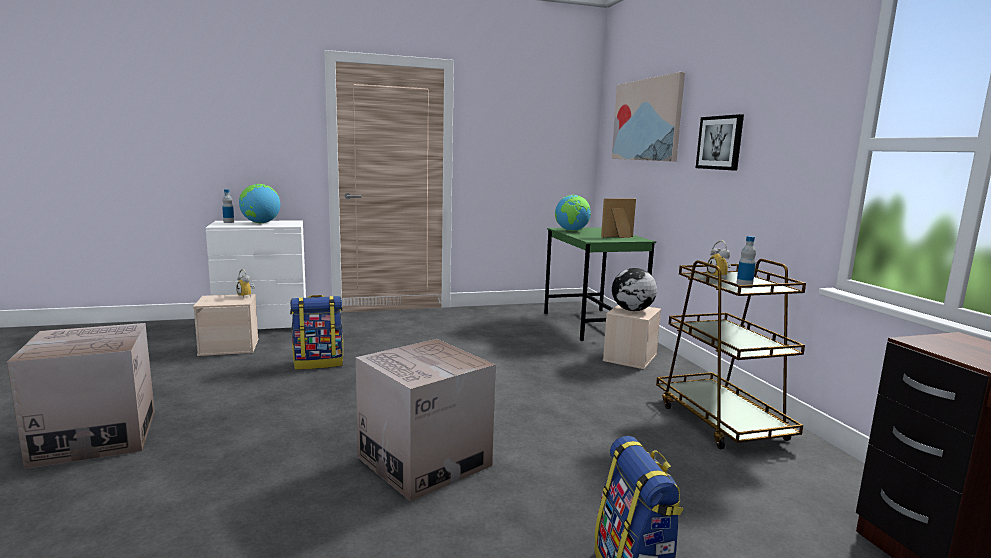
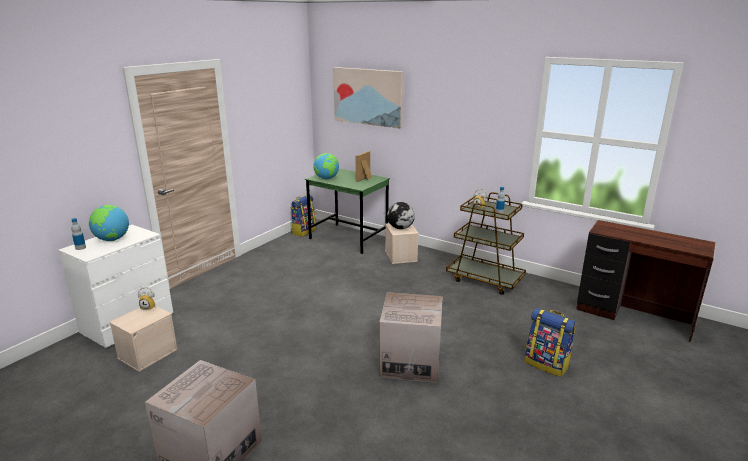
camera: 40 degrees left, 10 degrees up
(319, 363) = (242, 335): backpack -> backpack (303, 231)
(720, 142) = (440, 120): picture -> none

